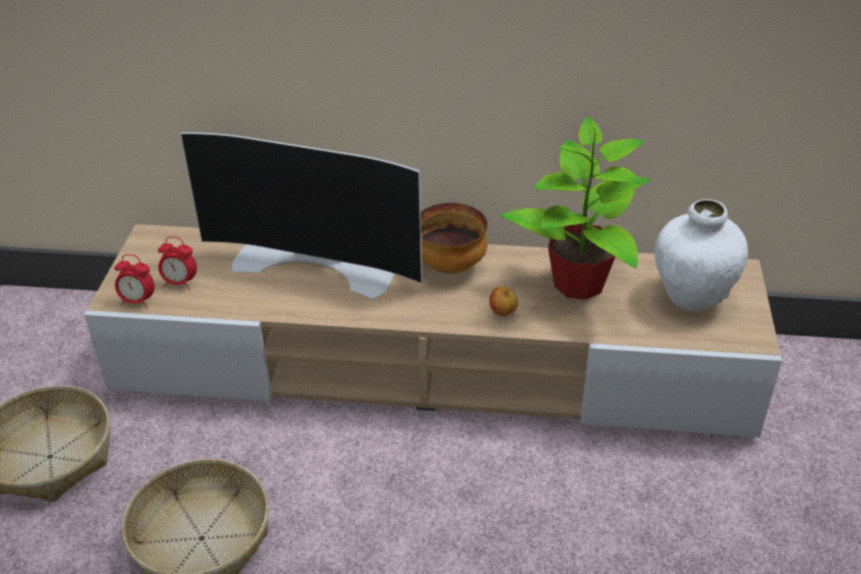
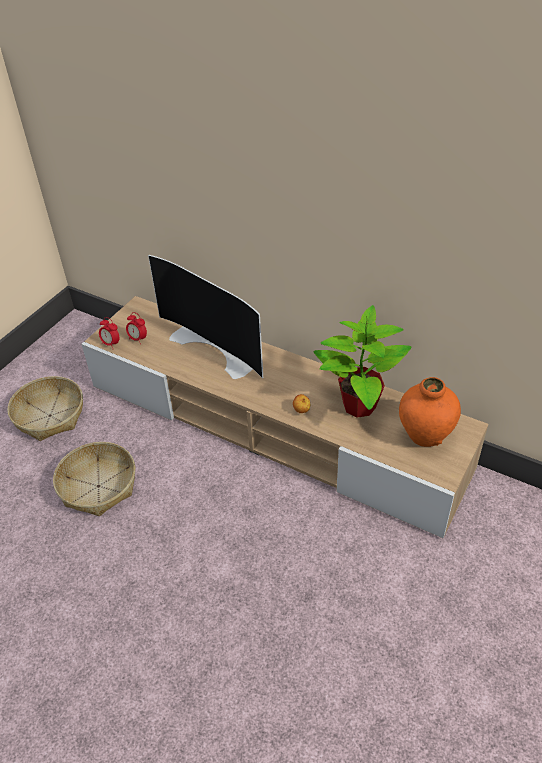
camera: 25 degrees right, 5 degrees up
(449, 266) = (289, 371): bowl -> none
(691, 296) = (424, 435): white vase -> orange vase

